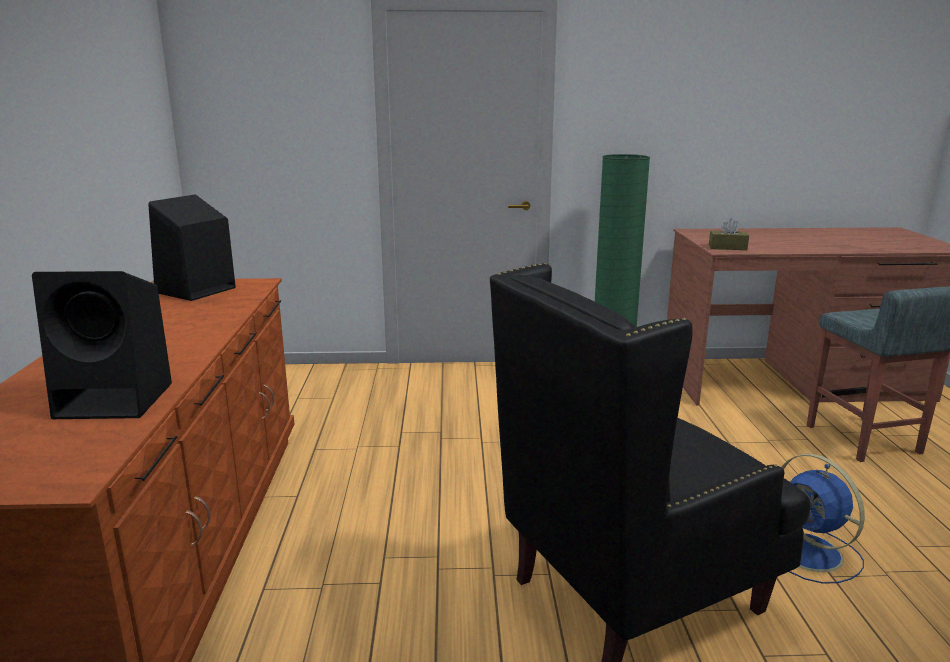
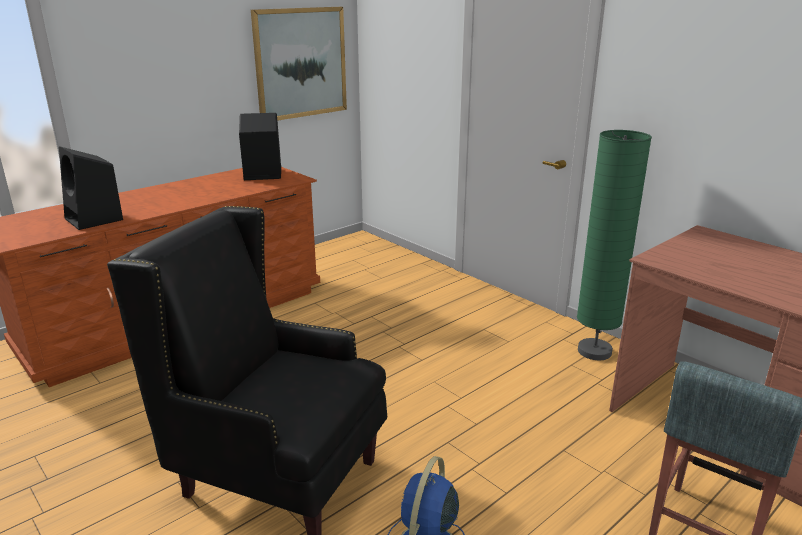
camera: 50 degrees right, 5 degrees up
(135, 130) = (300, 63): none -> picture
(727, 247) = (670, 258): brown tissue box -> none

